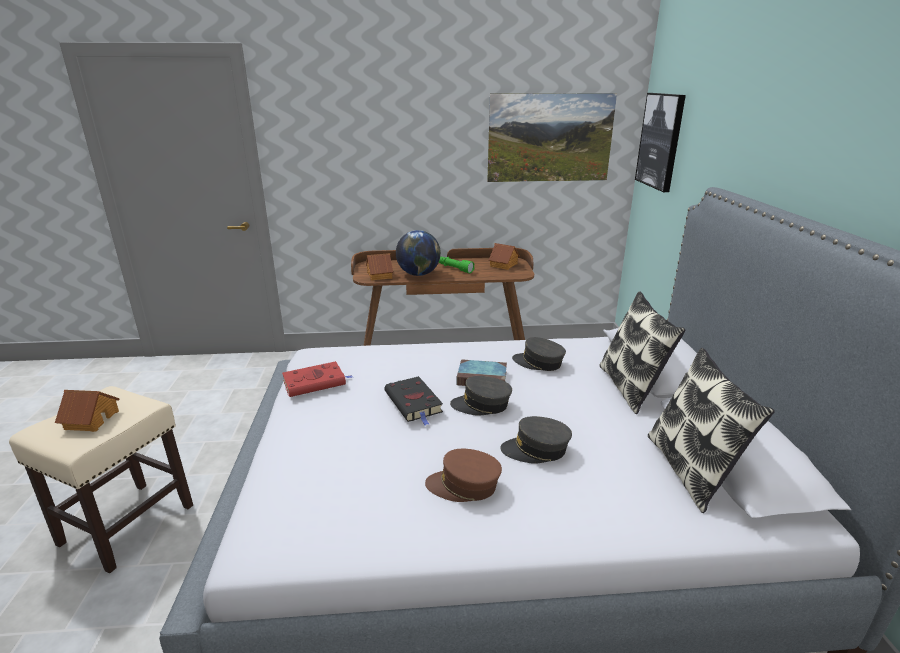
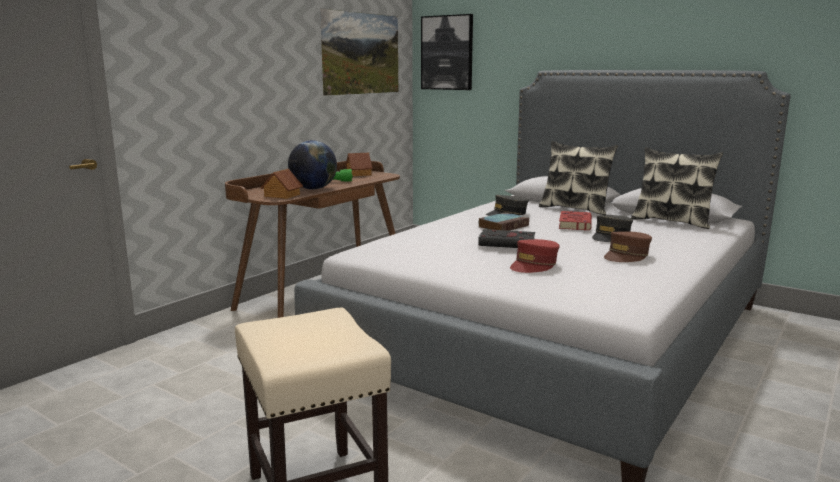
camera: 50 degrees left, 10 degrees down
(91, 420) = (311, 337): toy house -> none
(316, 382) = (419, 258): red book -> red book (574, 224)
(360, 442) = (534, 265): none -> red cap
(481, 405) = (539, 233): grey cap -> none

